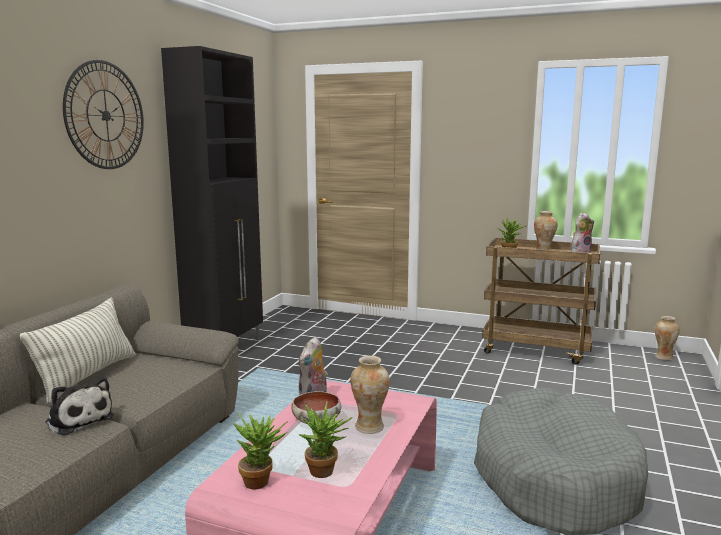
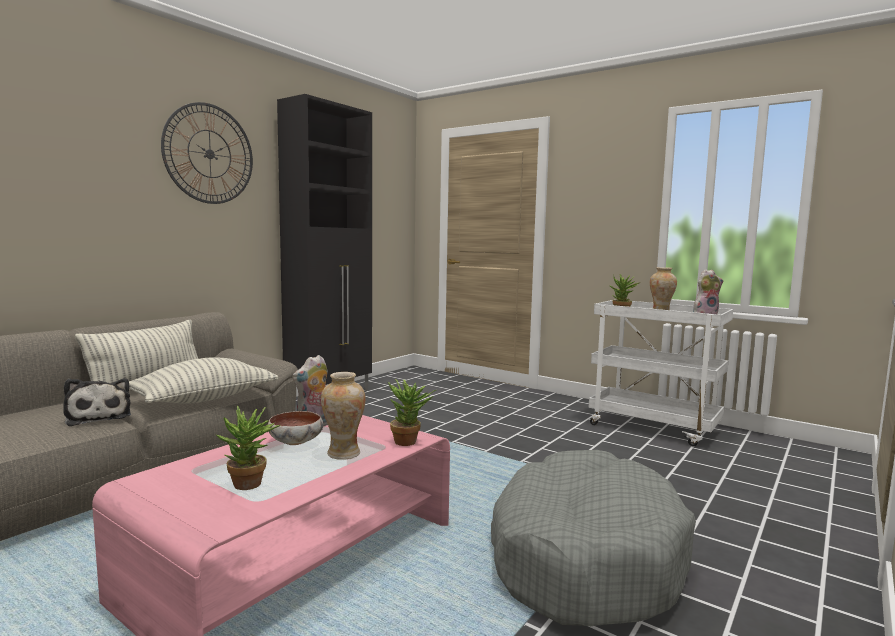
camera: 15 degrees right, 5 degrees down
(165, 383) = (204, 399): none -> pillow
(261, 481) = (179, 484): potted plant -> potted plant (410, 442)
(537, 350) = (654, 428): brown cart -> white cart
(663, 357) = (815, 451): vase -> none

